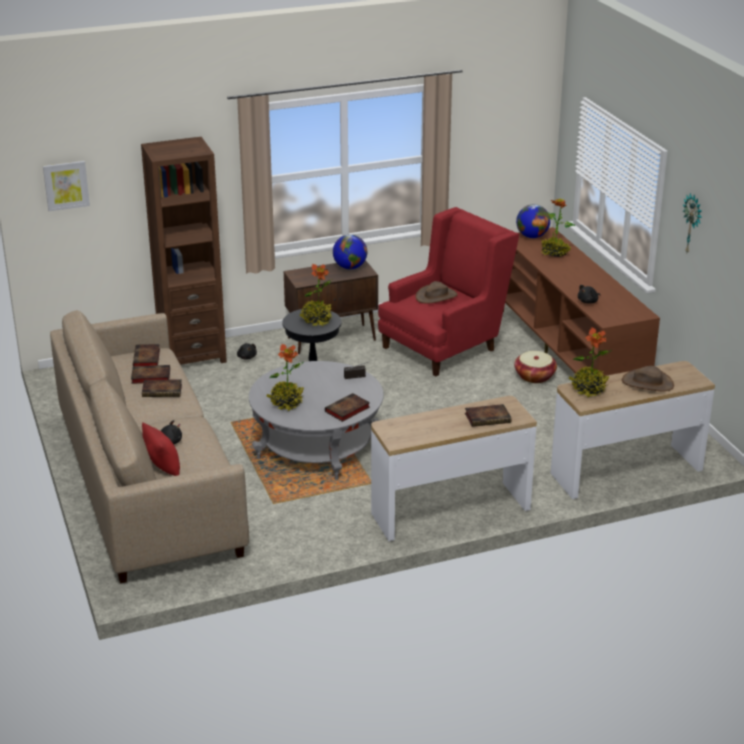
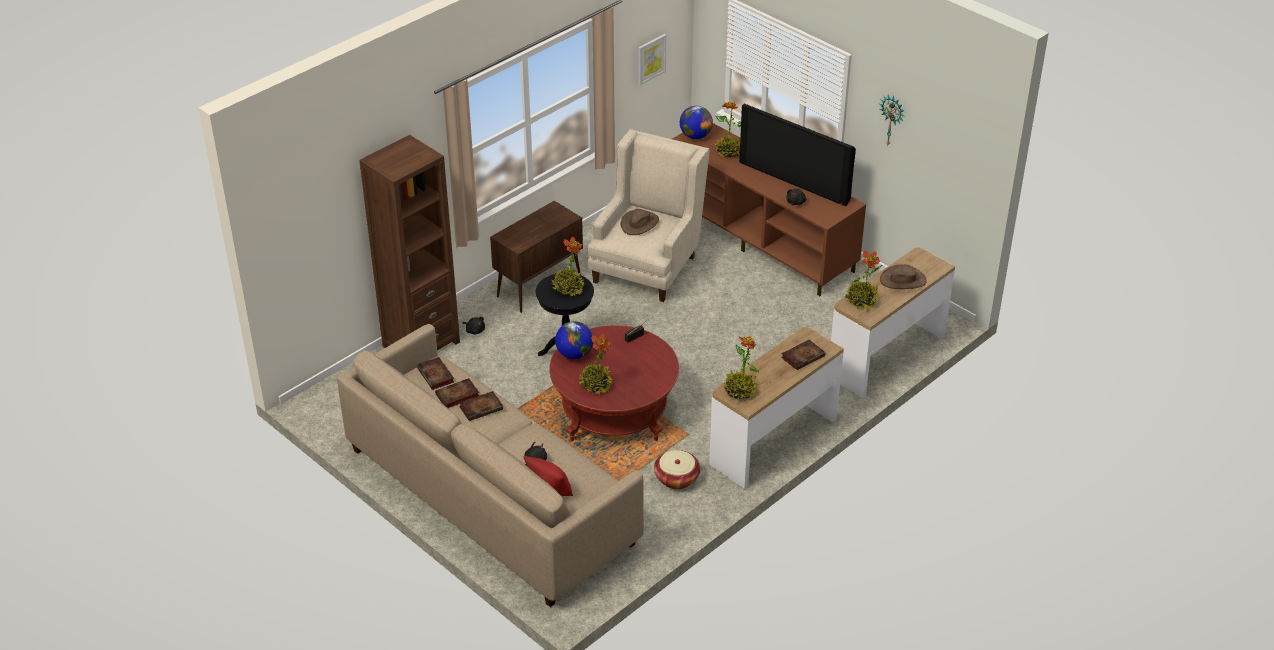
camera: 25 degrees left, 10 degrees up
(66, 185) = (296, 222): picture -> picture (651, 59)
(317, 447) = (614, 411): grey coffee table -> red coffee table
(347, 410) = (655, 377): book -> none
(350, 267) = (549, 215): globe -> globe (574, 354)
(399, 429) = (740, 391): none -> potted plant
(445, 345) = (648, 264): red armchair -> beige armchair
(534, 376) = (748, 277): basket -> basket (676, 478)
(602, 286) = (796, 180): none -> television

